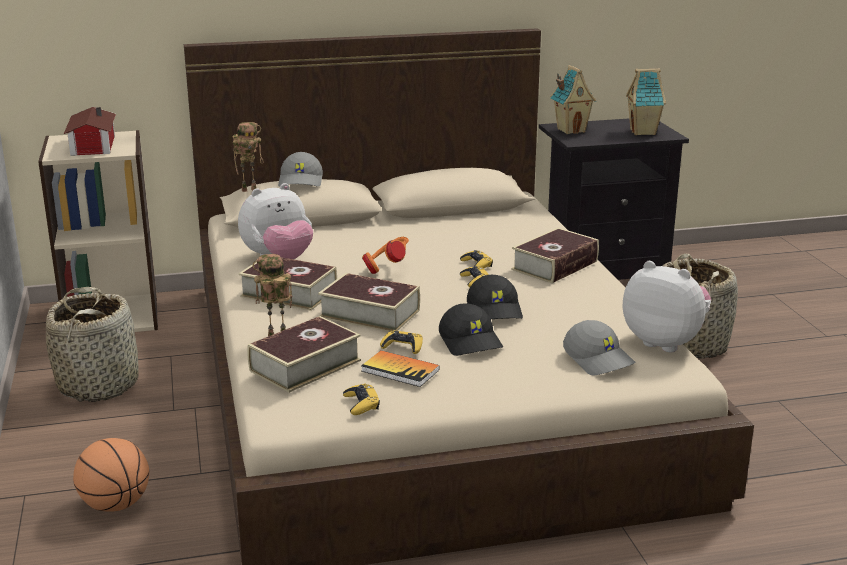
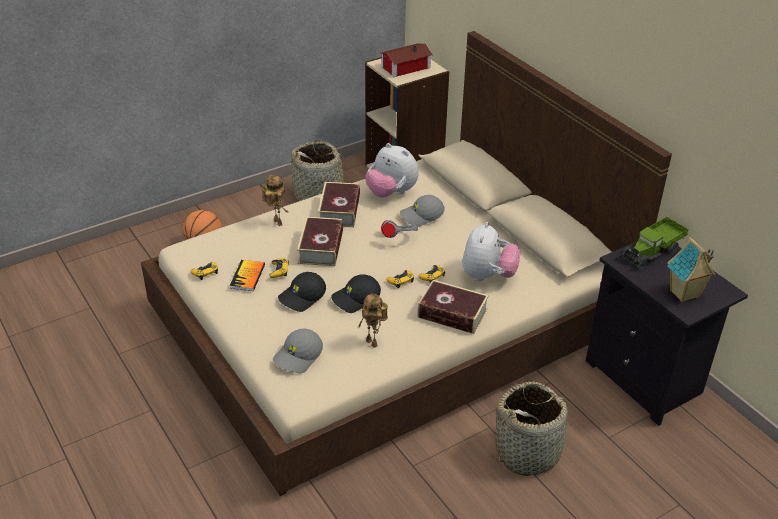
camera: 70 degrees right, 15 degrees up
(250, 189) = (453, 145): toy robot -> toy robot (373, 343)
(301, 181) = (480, 159): grey cap -> grey cap (422, 216)
(305, 365) = (240, 241): book -> none
(387, 268) = (399, 239): orange headphones -> grey headphones
(571, 130) = (652, 252): toy house -> toy truck
(665, 342) = (342, 386): plush toy -> plush toy (488, 276)

